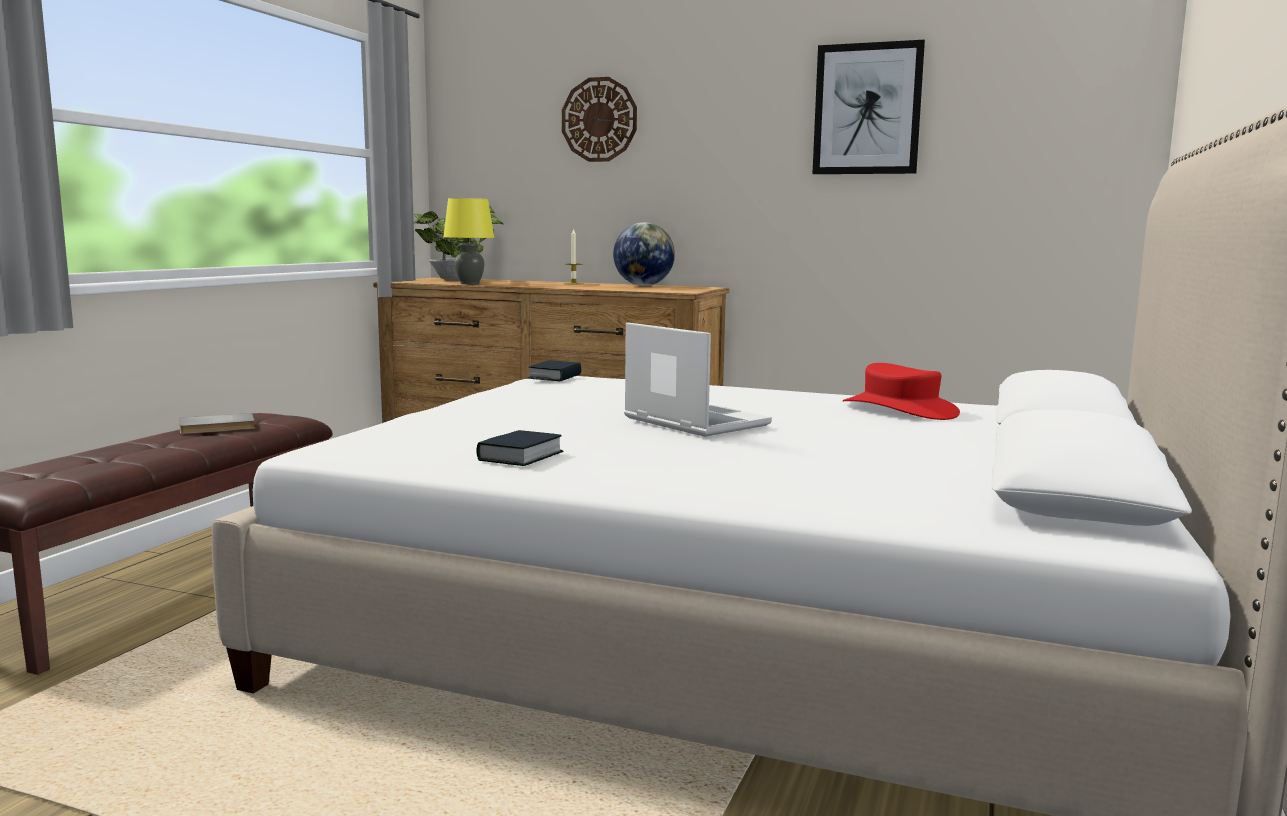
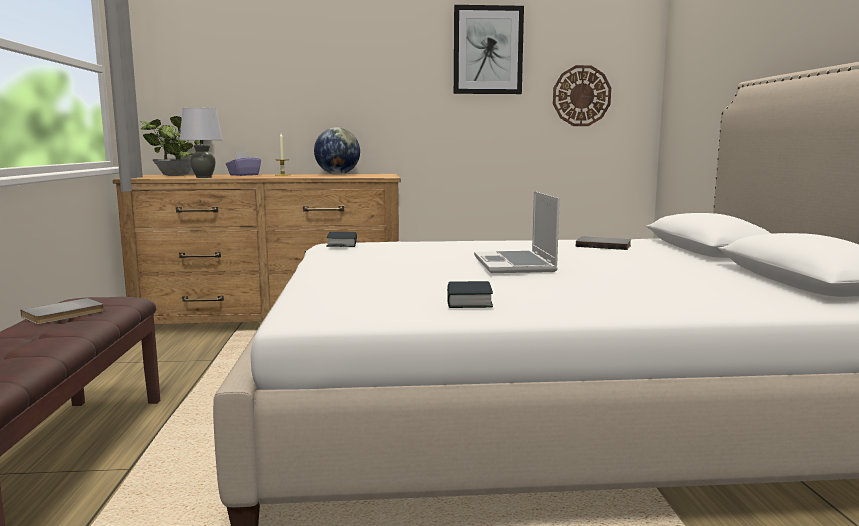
camera: 25 degrees left, 0 degrees up
(470, 283) = (204, 177): yellow table lamp -> grey table lamp
(528, 282) = (244, 175): none -> purple tissue box
(599, 120) = (289, 49): wall clock -> wall clock (581, 96)
(693, 422) = (515, 265): laptop -> laptop turned 120 degrees counterclockwise
(900, 409) = (603, 245): red hat -> grey book

